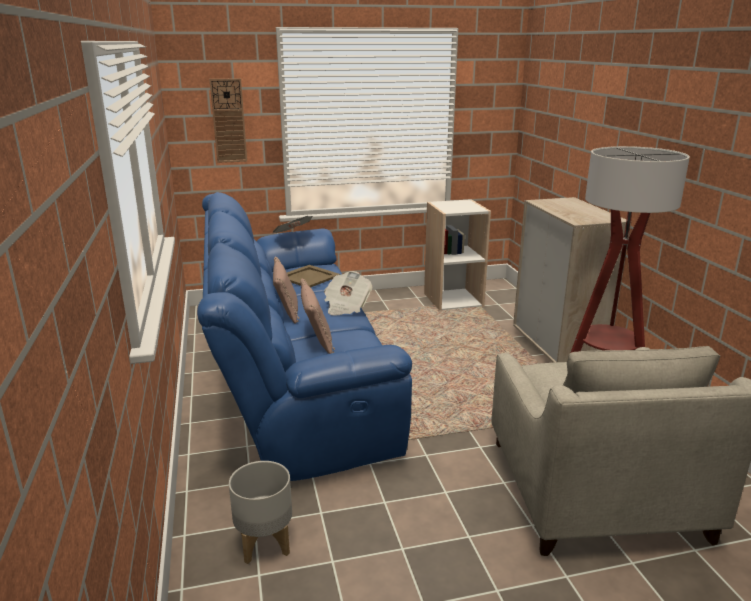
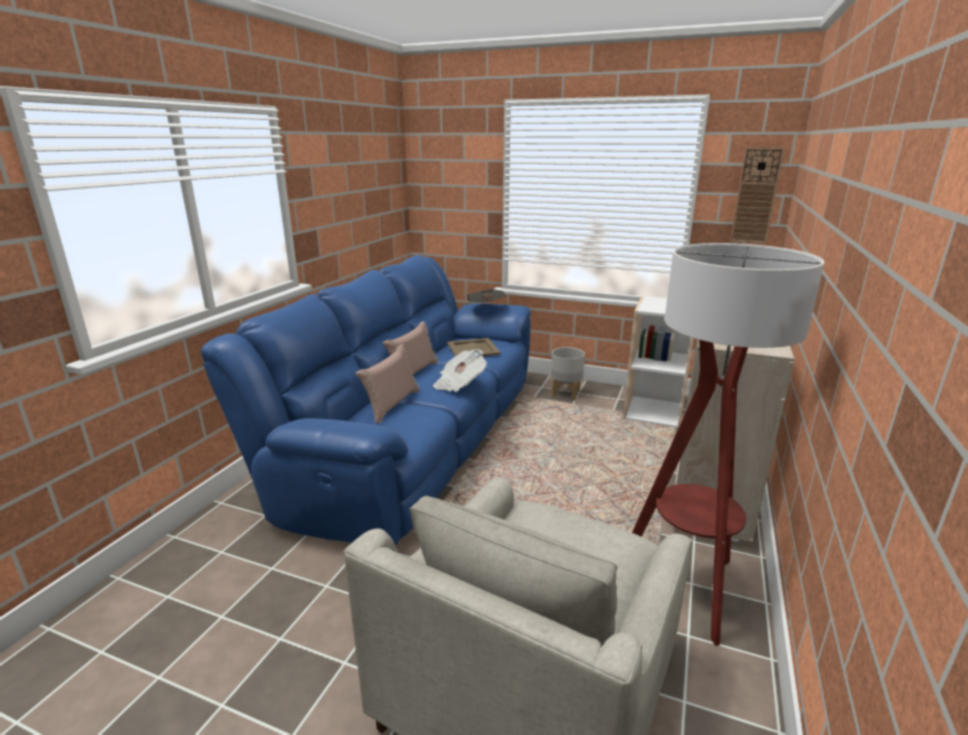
camera: 35 degrees right, 0 degrees up
(228, 121) = (457, 191): wall clock -> wall clock (756, 196)
(265, 543) = (205, 573): grey planter -> grey planter (566, 393)

